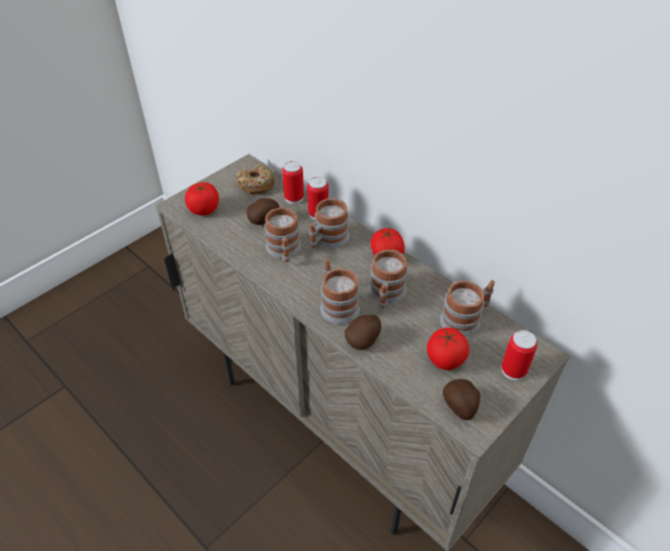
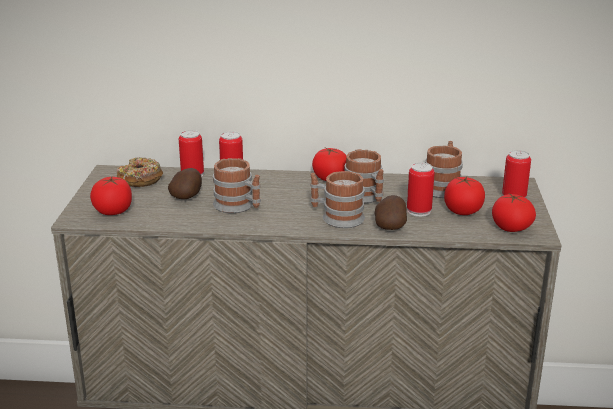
camera: 40 degrees left, 20 degrees down
(327, 240) = (266, 187): mug -> none
(408, 336) = (419, 211): none -> can
(460, 407) = (511, 228): potato -> tomato

